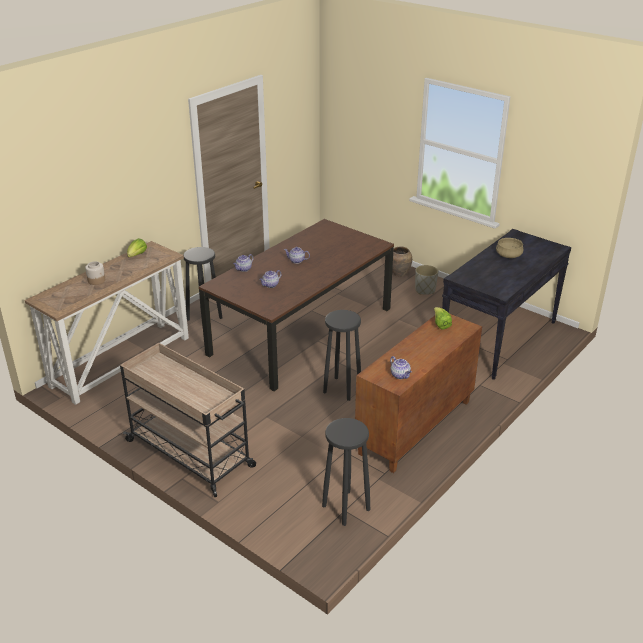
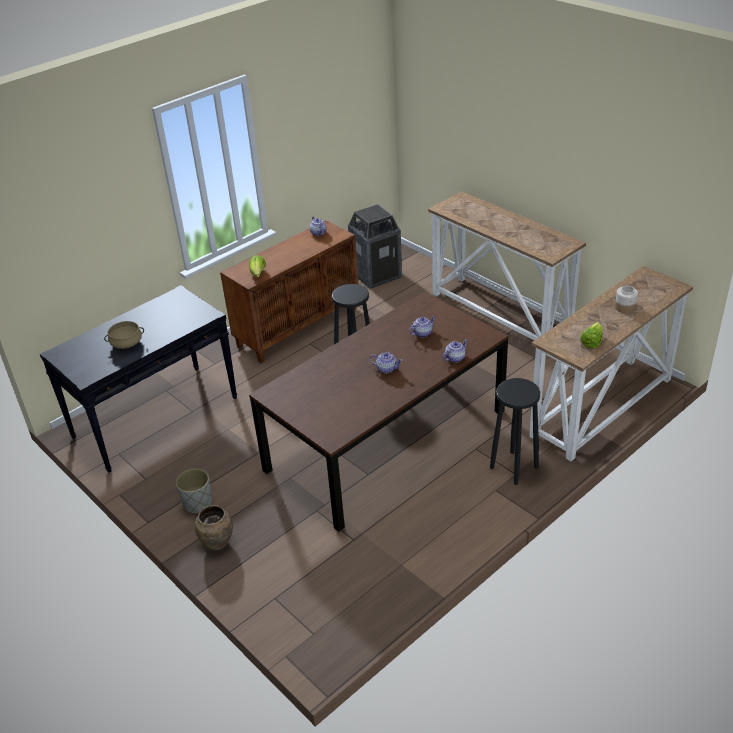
camera: 170 degrees left, 5 degrees up
(191, 454) = (501, 313): beige cart -> console table
(345, 508) = (376, 275): black stool -> trash can

